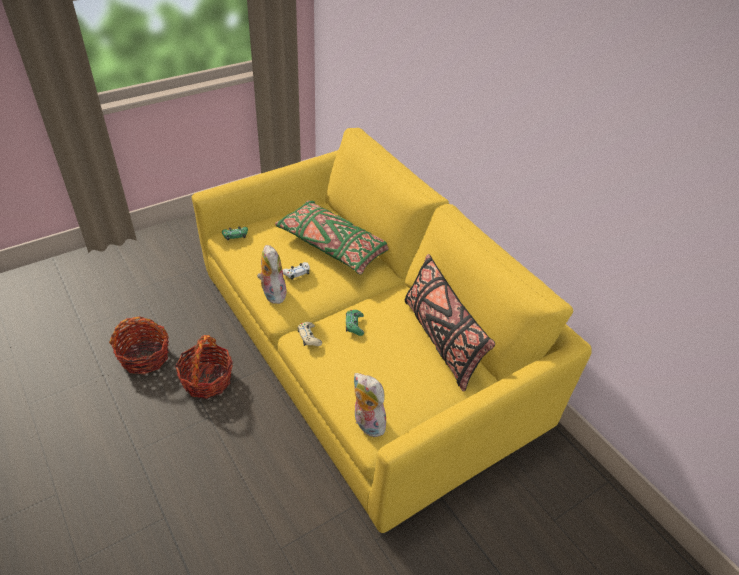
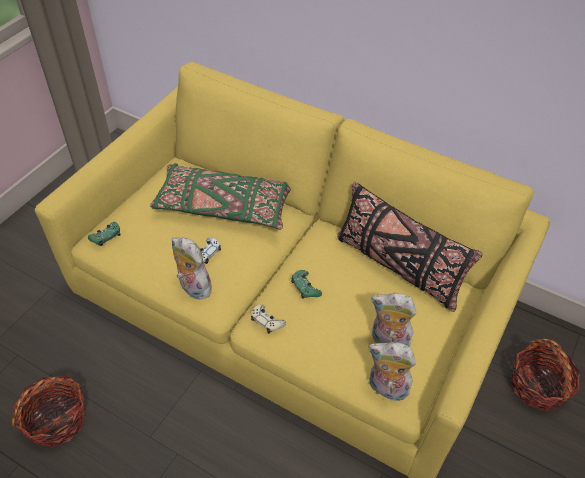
camera: 25 degrees left, 5 degrees up
(207, 380) = (147, 413): basket -> basket (538, 386)
(392, 390) = (388, 341): none -> plush toy

